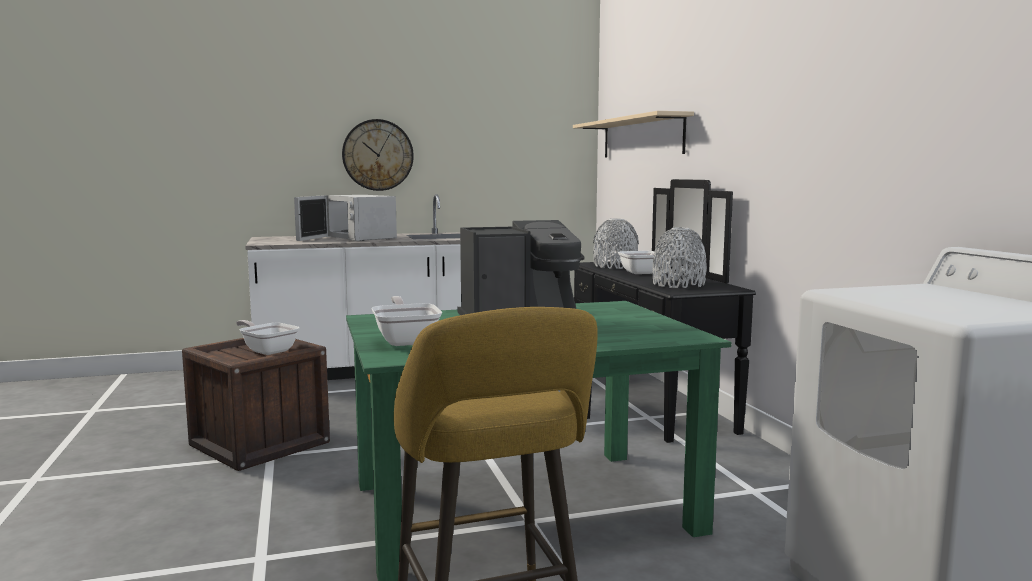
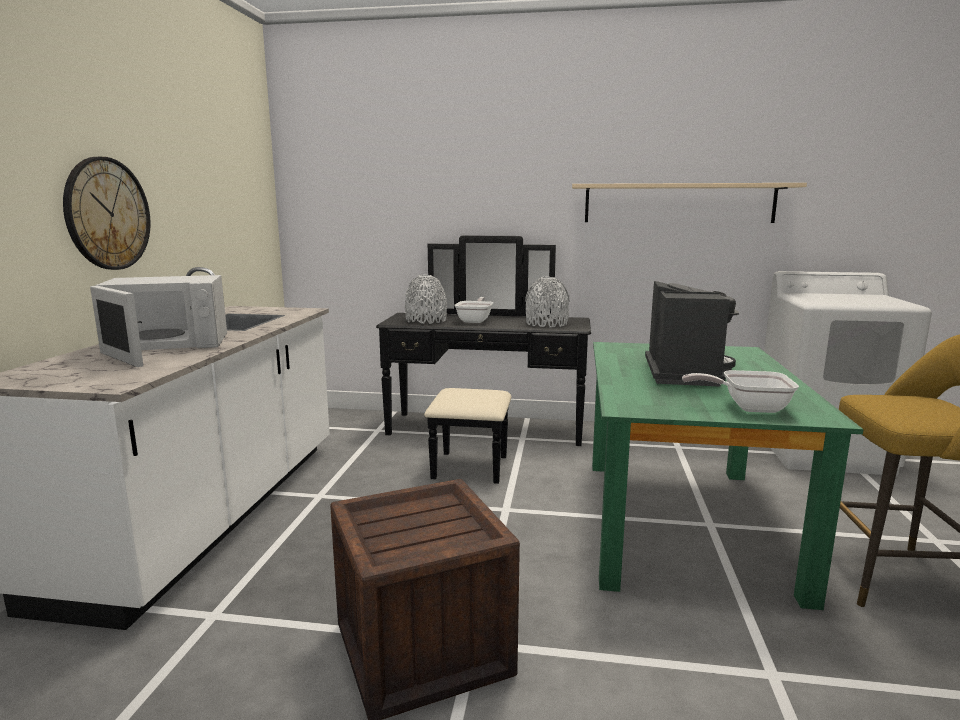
camera: 65 degrees left, 5 degrees up
(267, 350) = (420, 517): frying pan -> none
(641, 137) = (384, 194): beige shelf -> beige shelf (678, 203)

